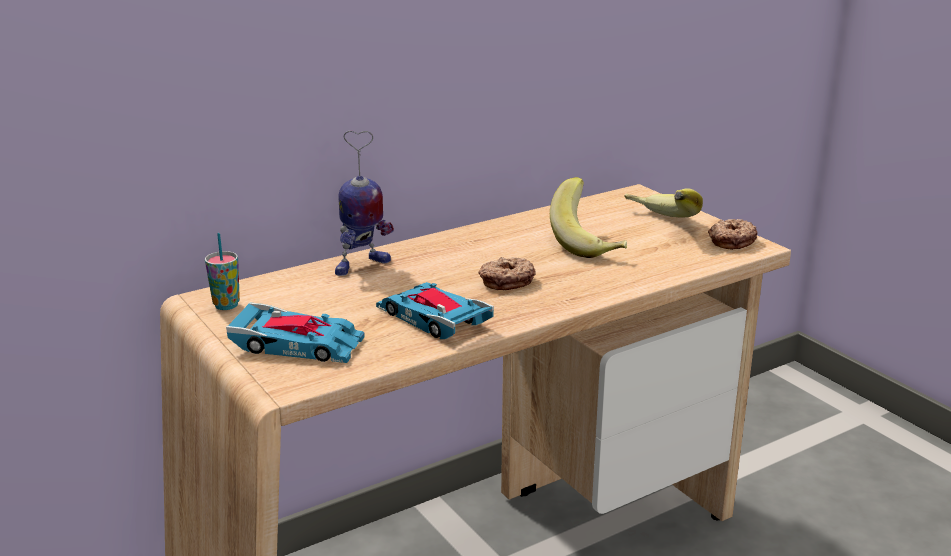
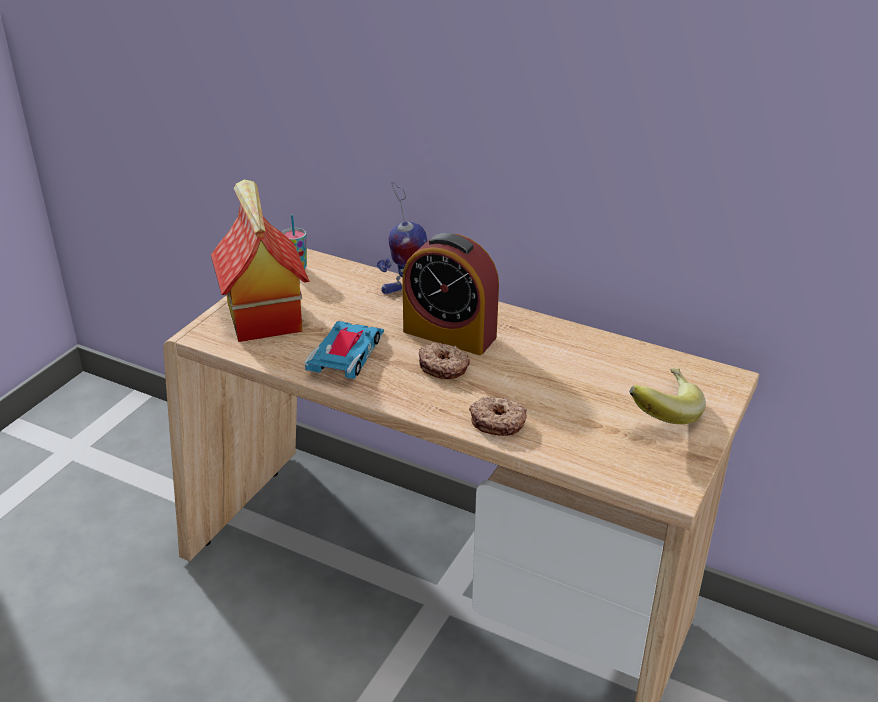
camera: 60 degrees right, 10 degrees up
(298, 344) = (262, 316): toy car -> toy house
(455, 265) = (449, 334): none -> alarm clock
(590, 244) = (566, 386): banana -> none
(731, 241) = (668, 469): donut -> donut (497, 422)

